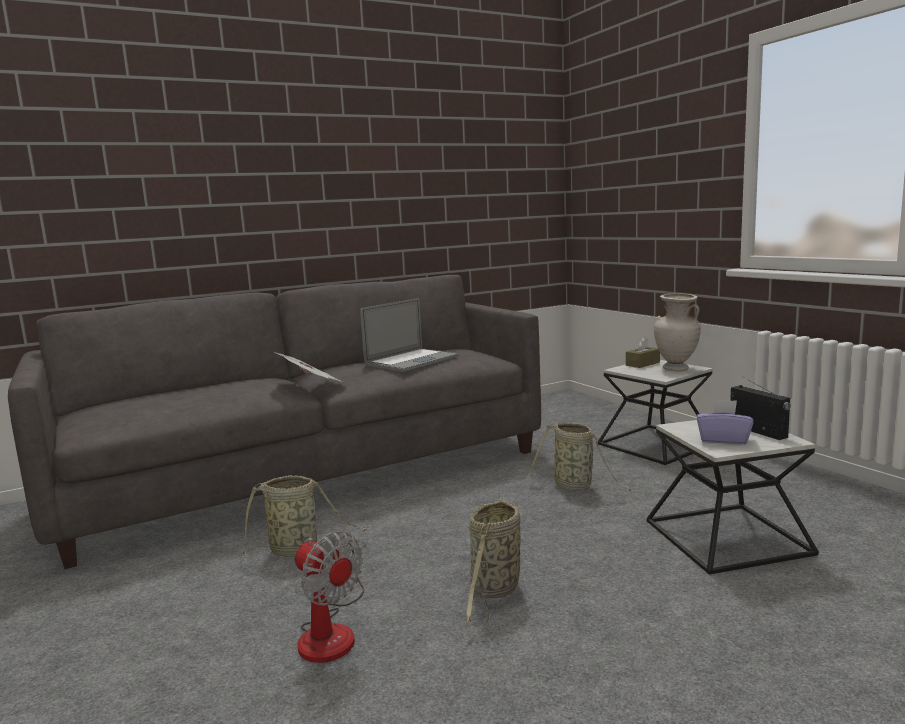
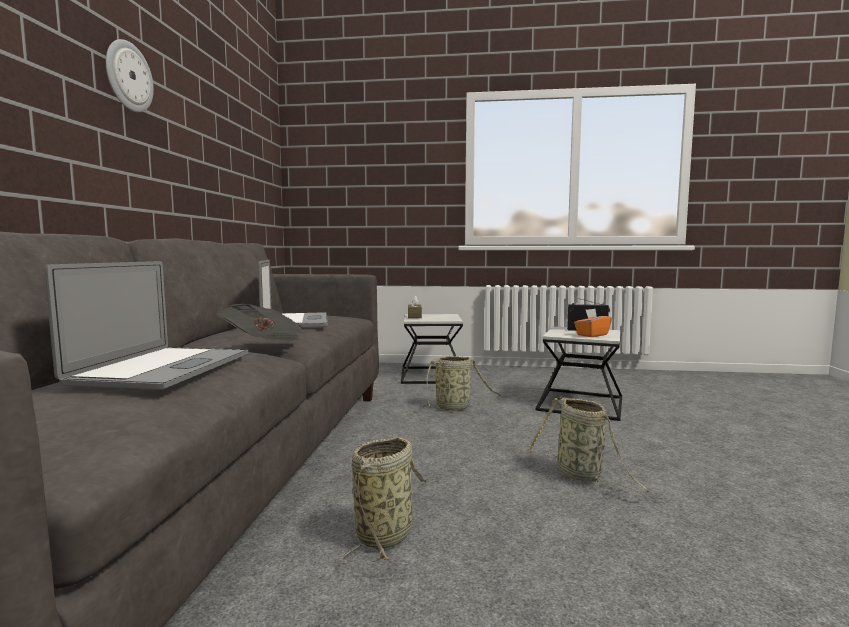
camera: 55 degrees left, 5 degrees down
(208, 391) = (164, 368): none -> laptop
(325, 151) = (128, 77): none -> wall clock
(331, 631) = (587, 561): fan -> none
(675, 369) = (443, 316): beige vase -> none
(723, 439) = (592, 335): purple tissue box -> orange tissue box

